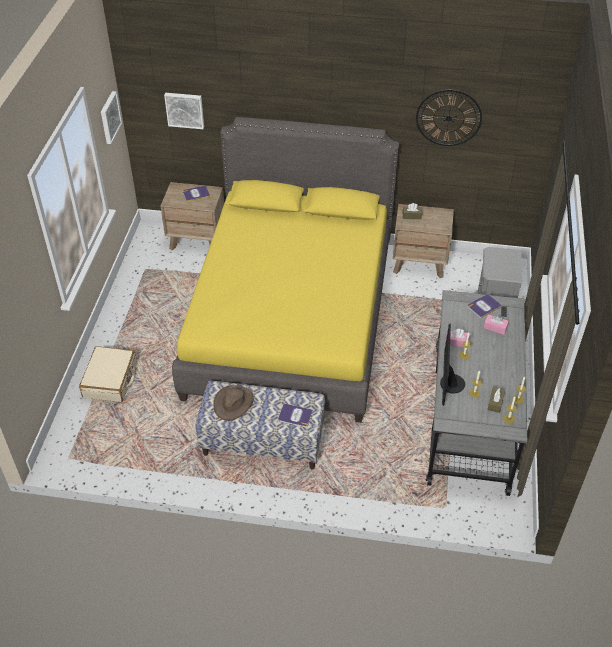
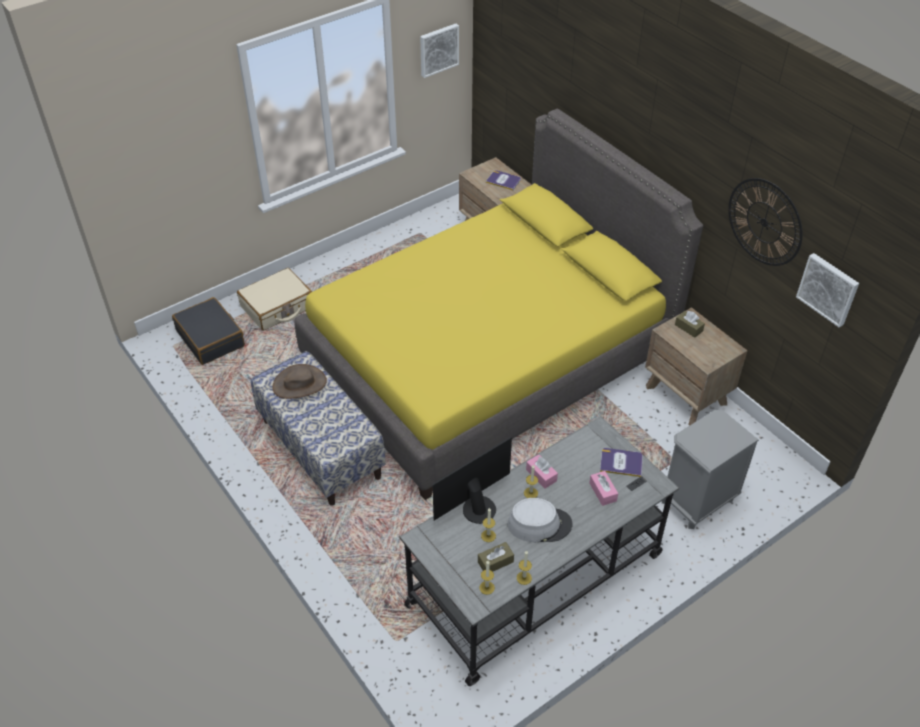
camera: 45 degrees right, 0 degrees up
(90, 433) = (211, 338): none -> black suitcase
(185, 109) = (520, 78): picture -> picture (828, 289)
(295, 416) = (332, 434): book -> none
(489, 367) = (539, 524): none -> grey hat

